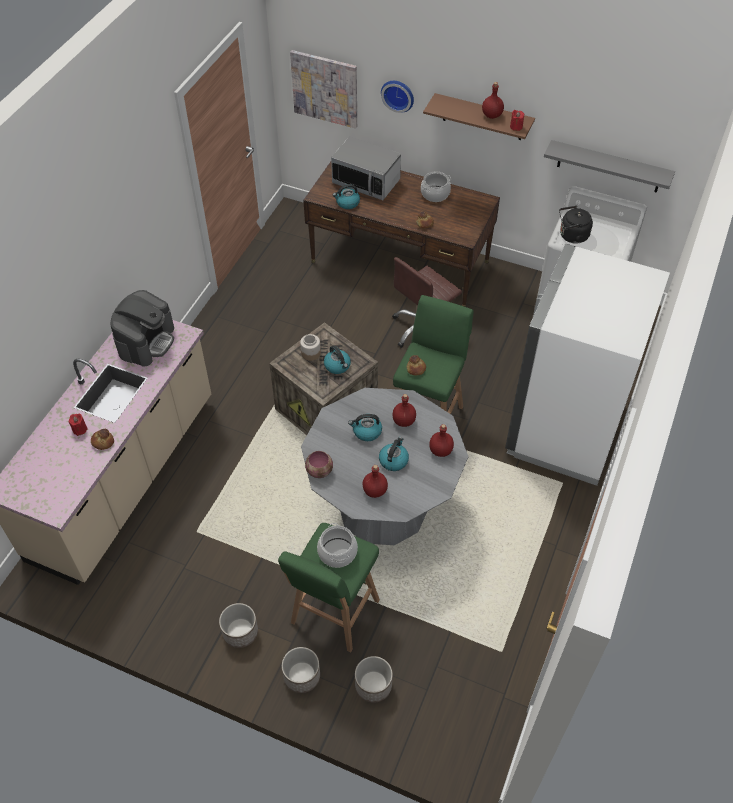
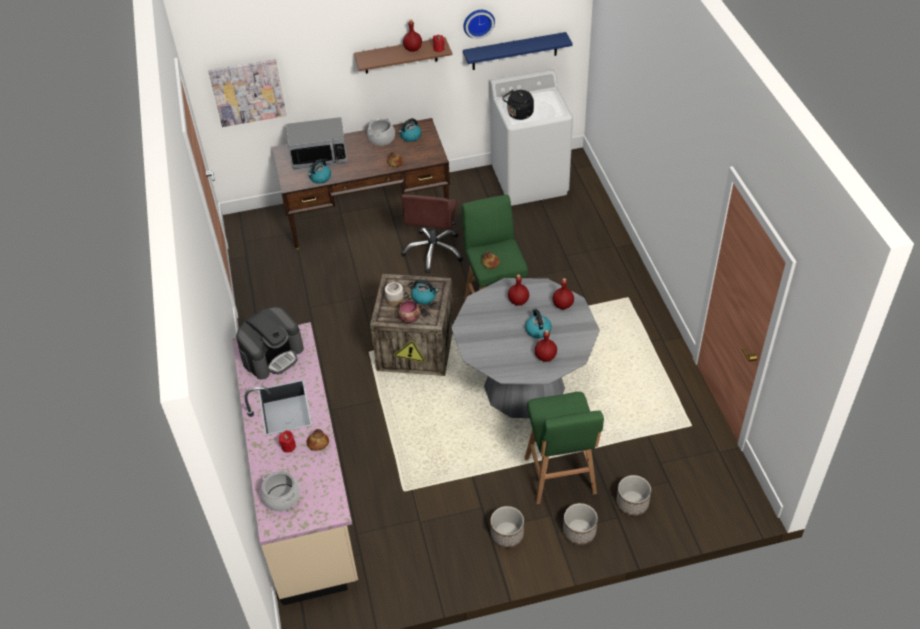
camera: 35 degrees left, 5 degrees down
(146, 341) = (273, 355): coffee machine -> coffee machine turned 60 degrees clockwise
(320, 471) = (494, 368): bowl -> bowl (410, 318)
(337, 552) = (561, 411): cooking pot -> cooking pot (282, 497)
(366, 432) = (500, 323): kettle -> kettle (410, 137)
(398, 94) = (320, 68): wall clock -> wall clock (478, 22)
(564, 428) = (596, 262): white fridge -> none
(609, 167) = (514, 51): grey shelf -> blue shelf

